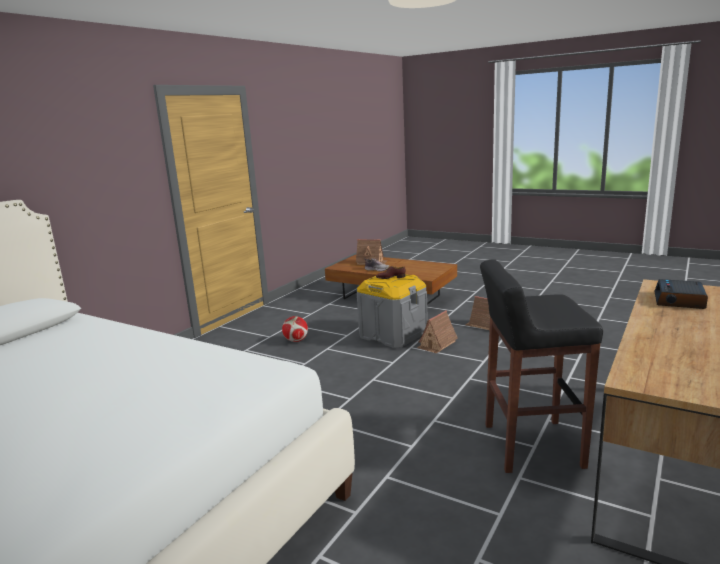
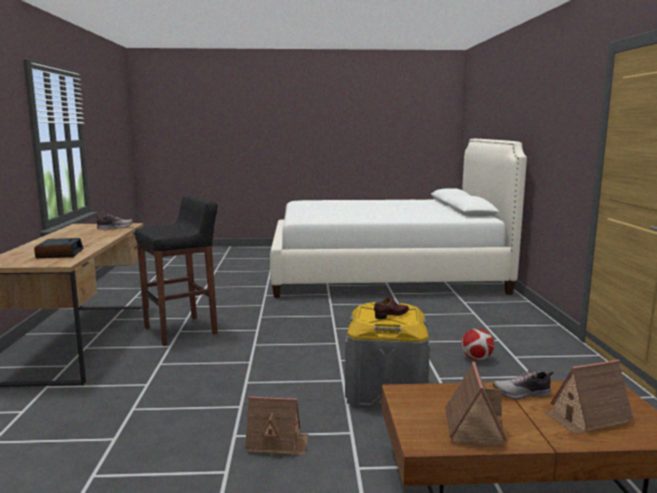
camera: 145 degrees right, 5 degrees down
(437, 344) = (317, 391): toy house -> toy house (473, 427)
(655, 368) = (114, 228): none -> shoe

